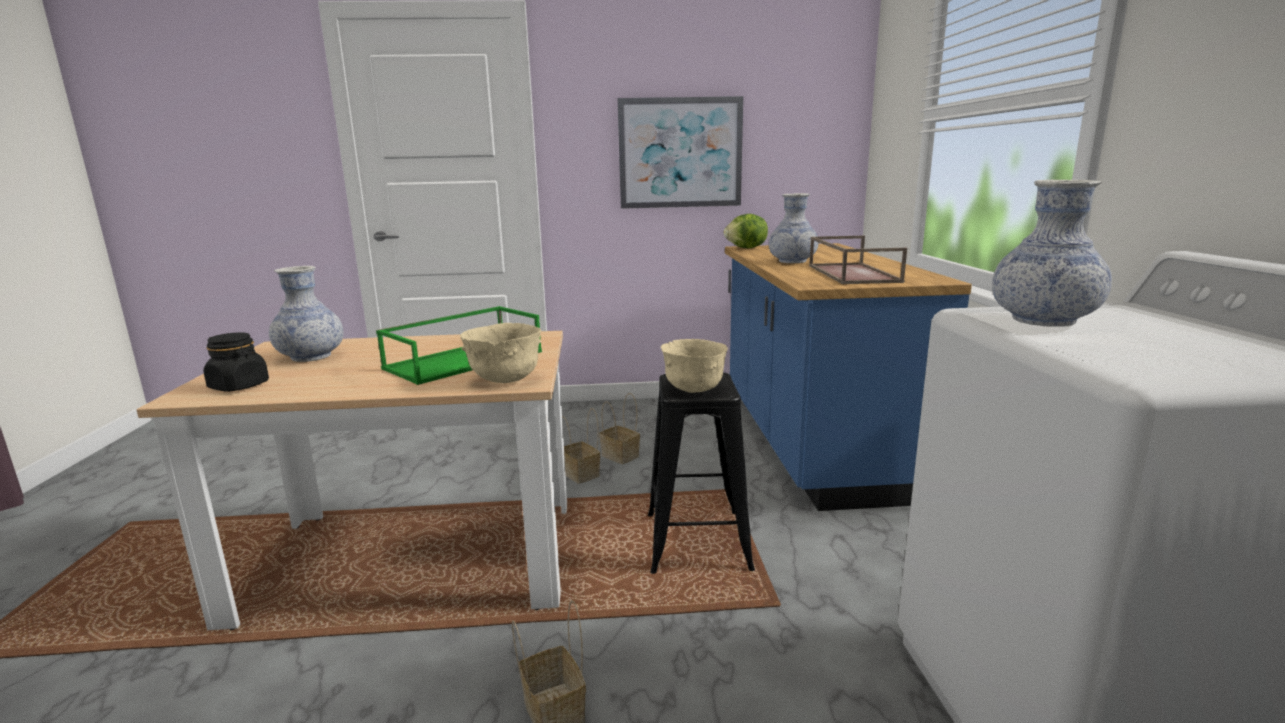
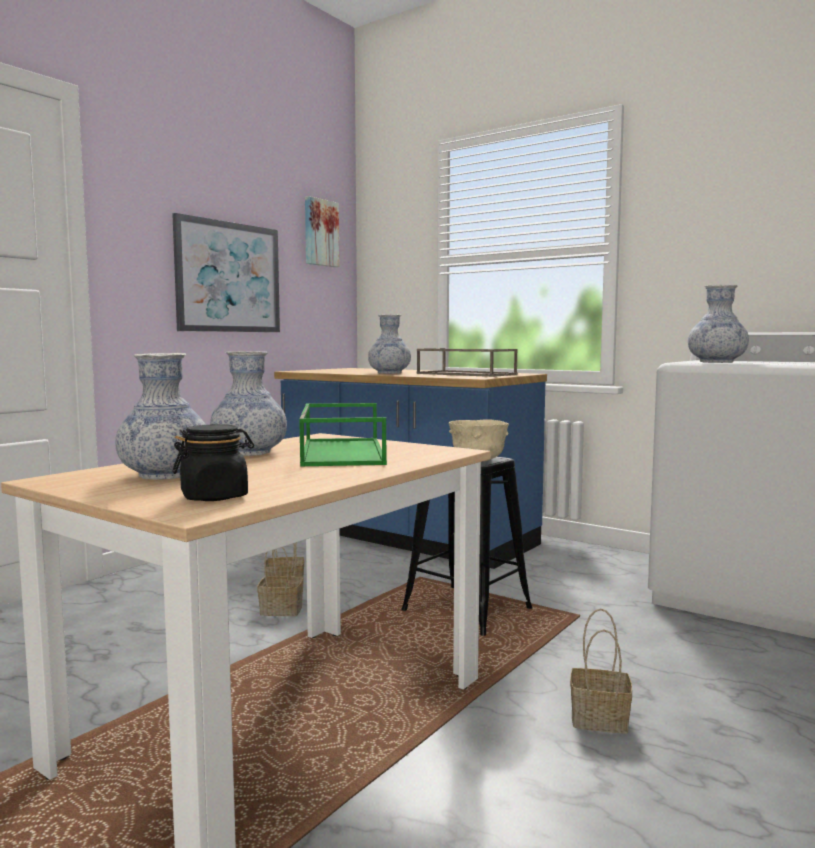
camera: 50 degrees left, 10 degrees down
(428, 345) = (249, 452): none -> vase
(505, 380) = (436, 452): beige bowl -> none
(746, 248) = (304, 371): lettuce -> none
(810, 89) = (320, 233): none -> picture

